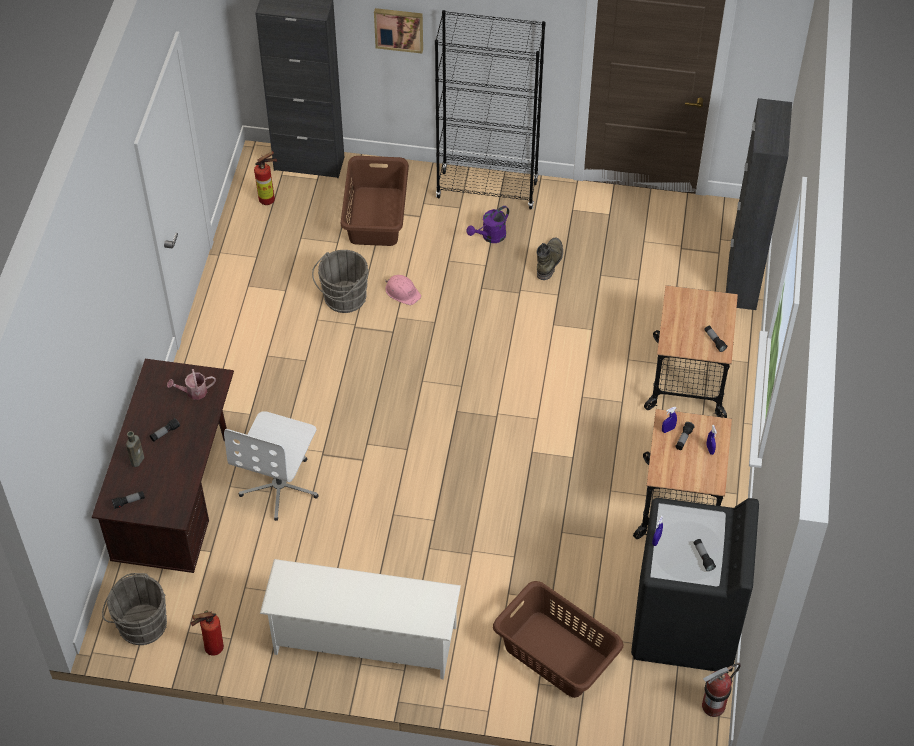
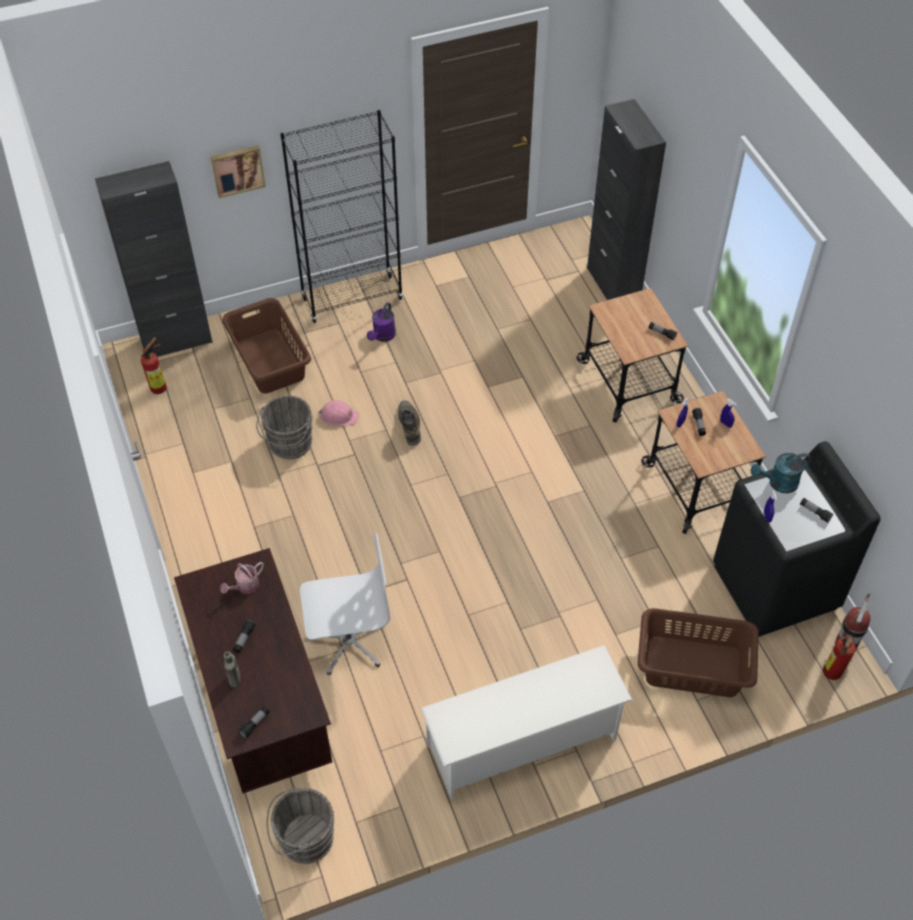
camera: 30 degrees left, 0 degrees up
(211, 649) = (389, 826): fire extinguisher -> fire extinguisher (830, 674)
(280, 486) = (348, 640): white office chair -> white office chair turned 90 degrees counterclockwise
(549, 261) = (447, 335): green boot -> green boot (409, 425)
(690, 517) = (778, 483): none -> turquoise watering can

